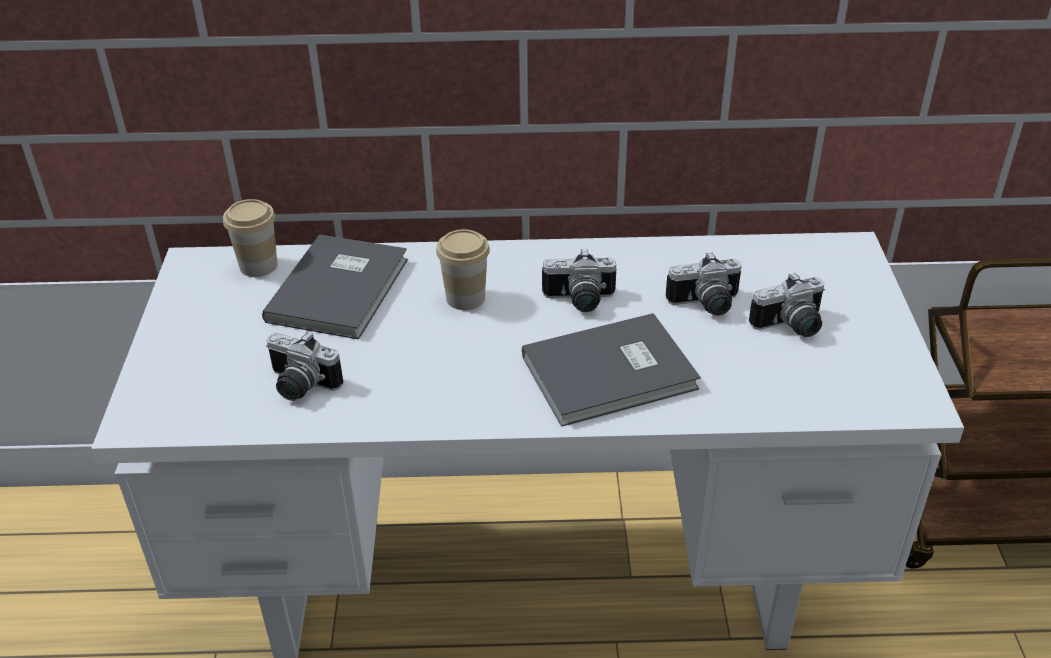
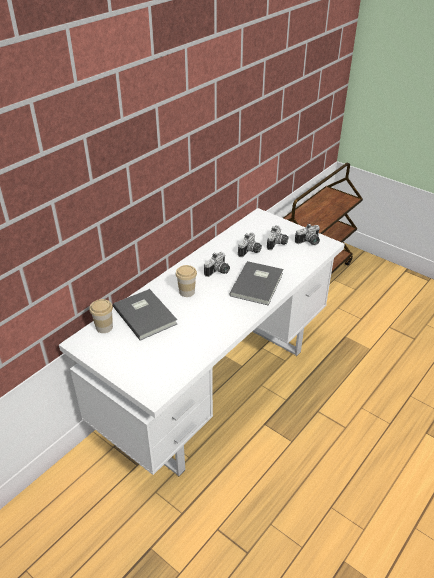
camera: 50 degrees left, 0 degrees up
(299, 386) = (184, 348): camera -> camera (309, 242)

